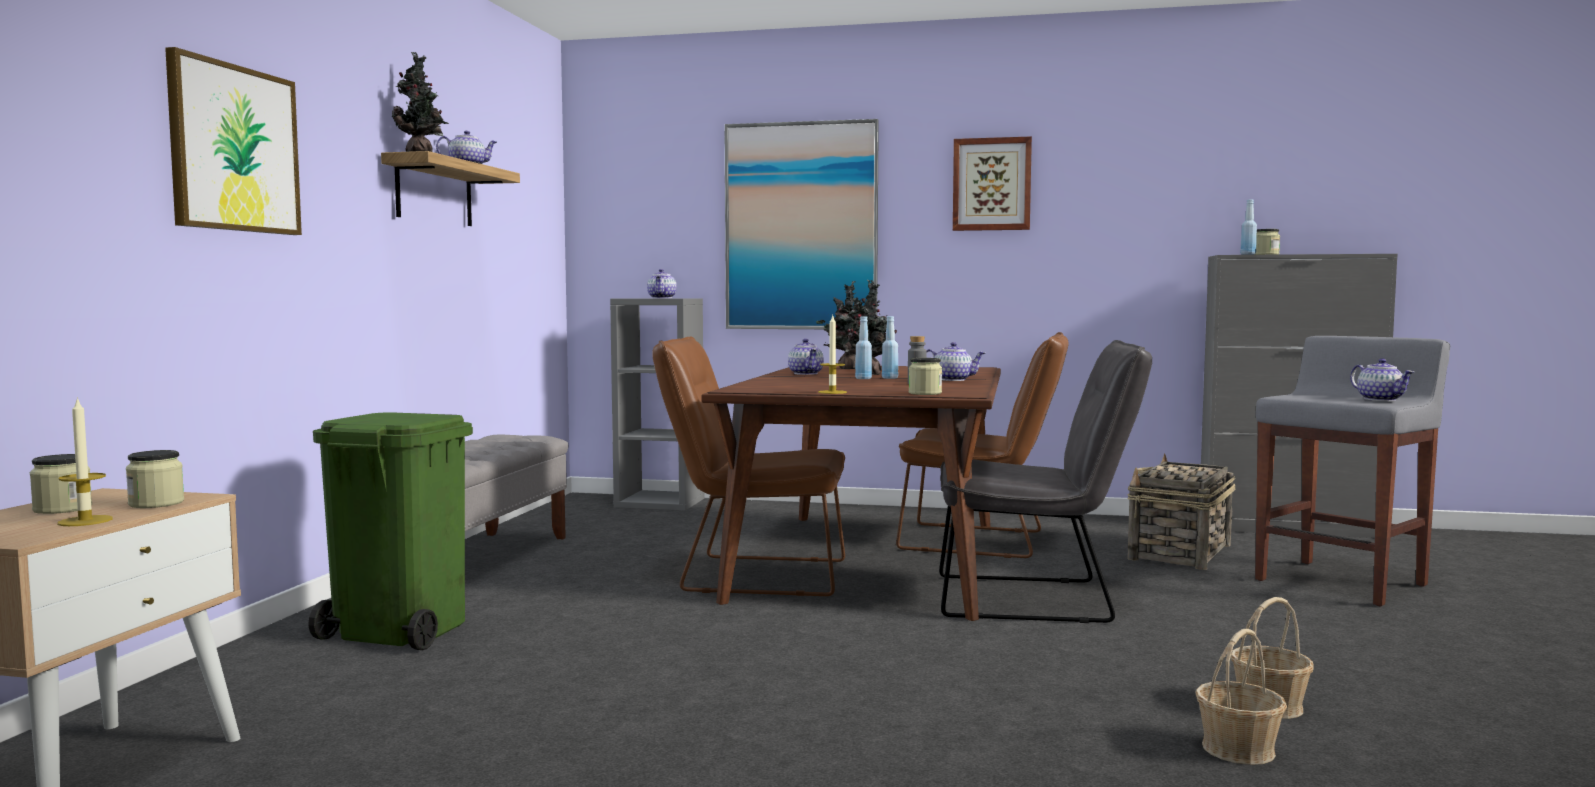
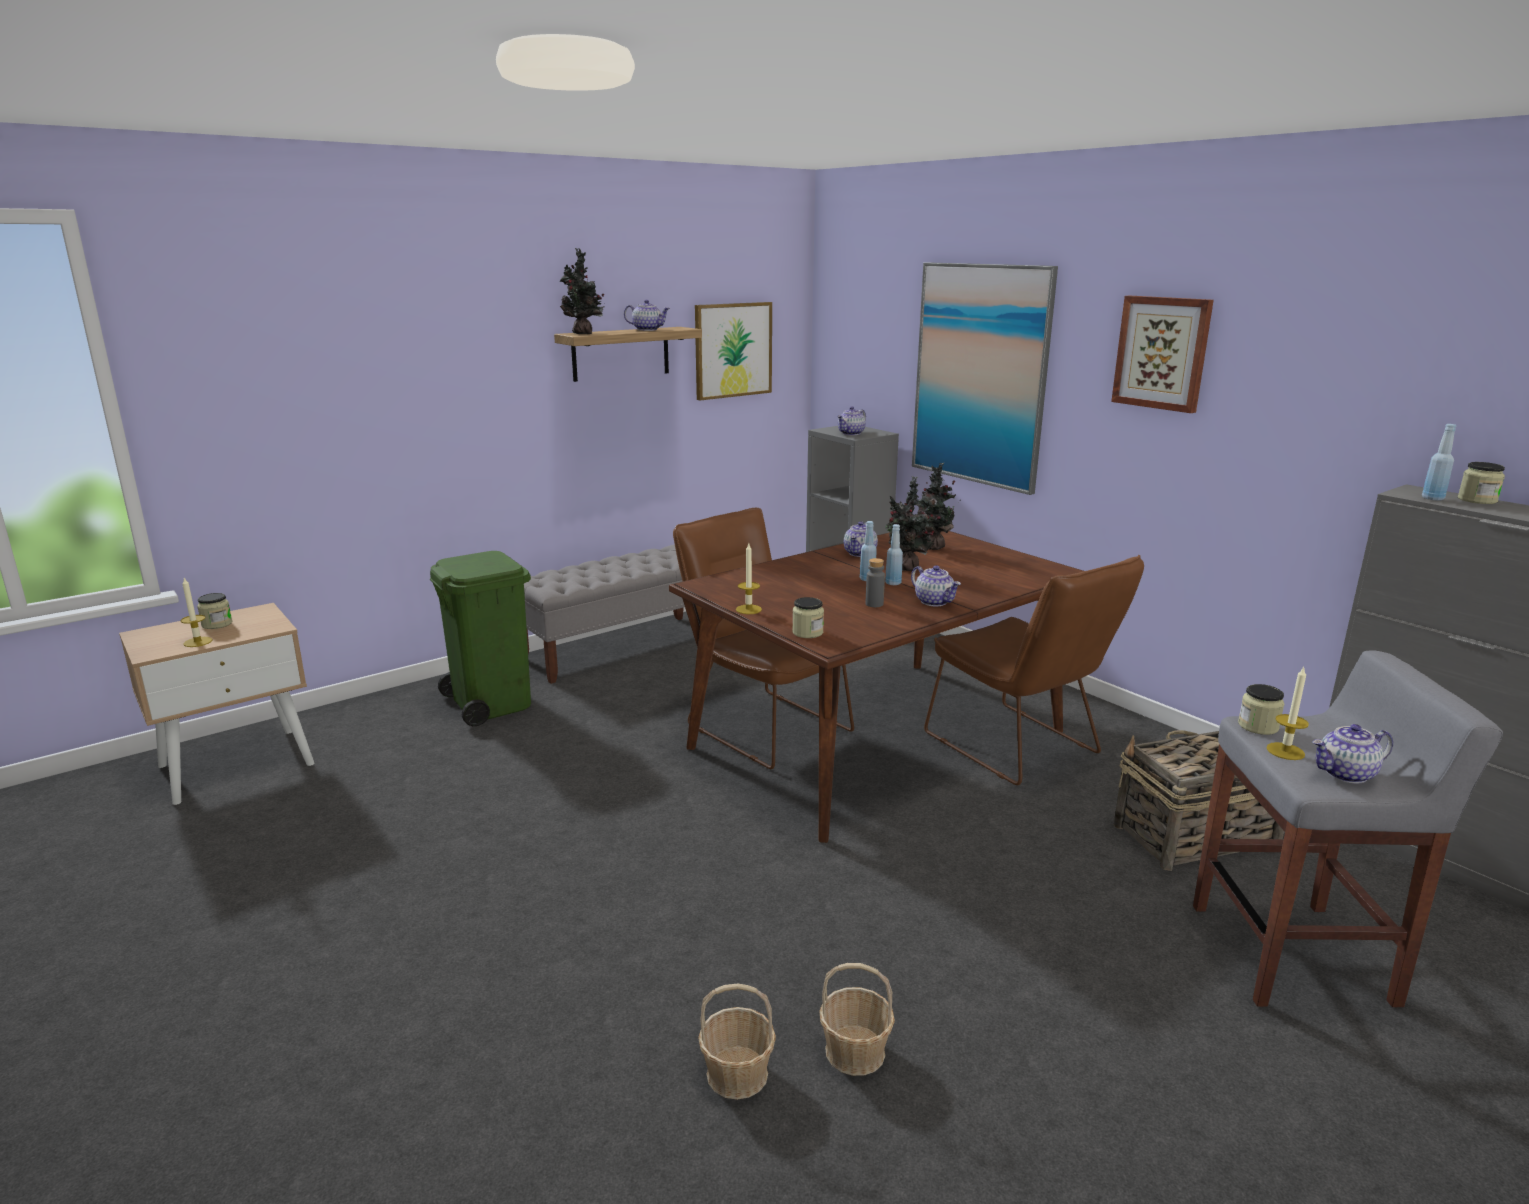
camera: 40 degrees right, 15 degrees up
(156, 503) = (251, 630): jar -> jar (1258, 726)
(234, 149) = (399, 363): picture -> picture (733, 350)
(1036, 600) = (918, 840): grey chair -> none
(1331, 399) = (1285, 751): none -> candle
(1381, 399) = (1346, 774): teapot -> teapot turned 60 degrees clockwise

